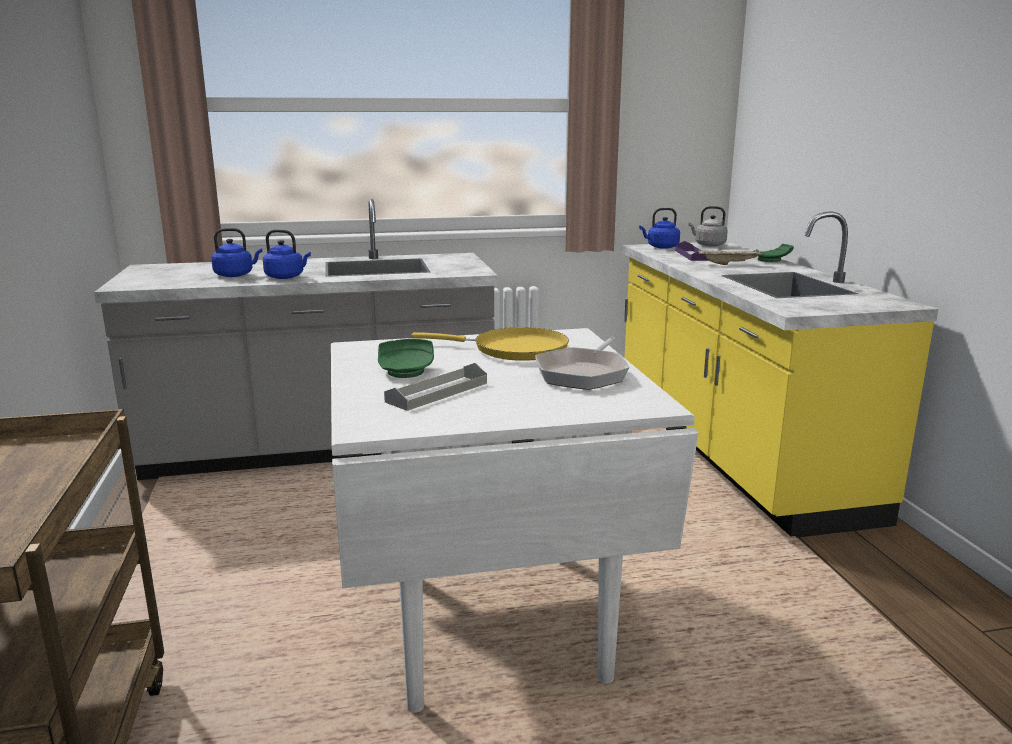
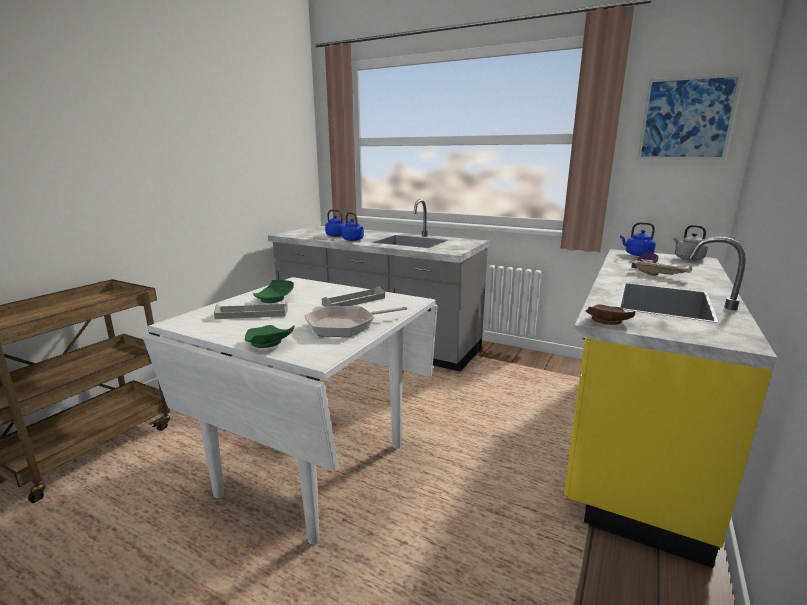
camera: 40 degrees right, 0 degrees up
(513, 349) = (354, 301): yellow frying pan -> grey tray
(679, 84) = (686, 119): none -> picture
(772, 260) = (713, 279): green plate -> green plate (268, 344)
(799, 310) = (606, 322): none -> brown plate

